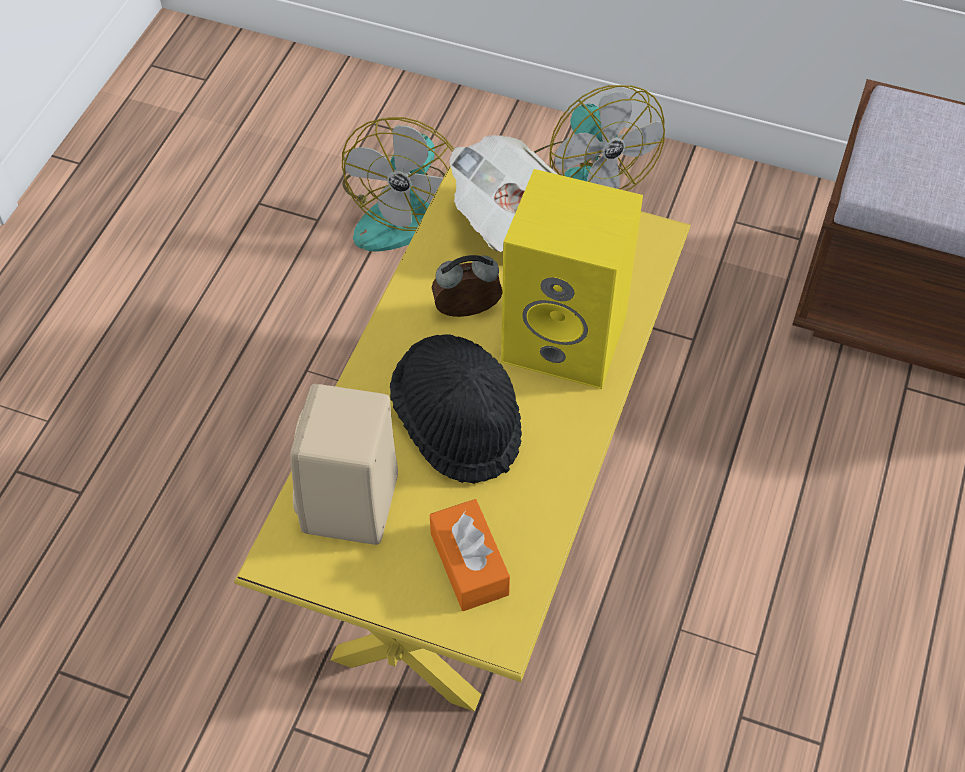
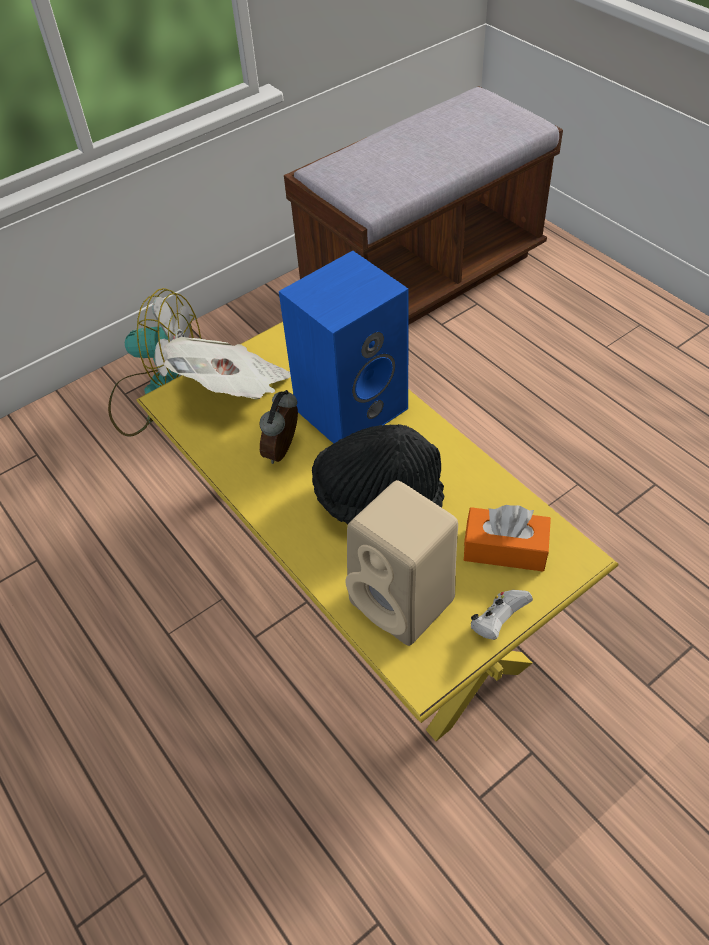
camera: 55 degrees left, 5 degrees down
(374, 596) = (497, 622): none -> white game controller
(403, 209) = (82, 500): fan -> none
(568, 338) = (352, 407): yellow speaker -> blue speaker

